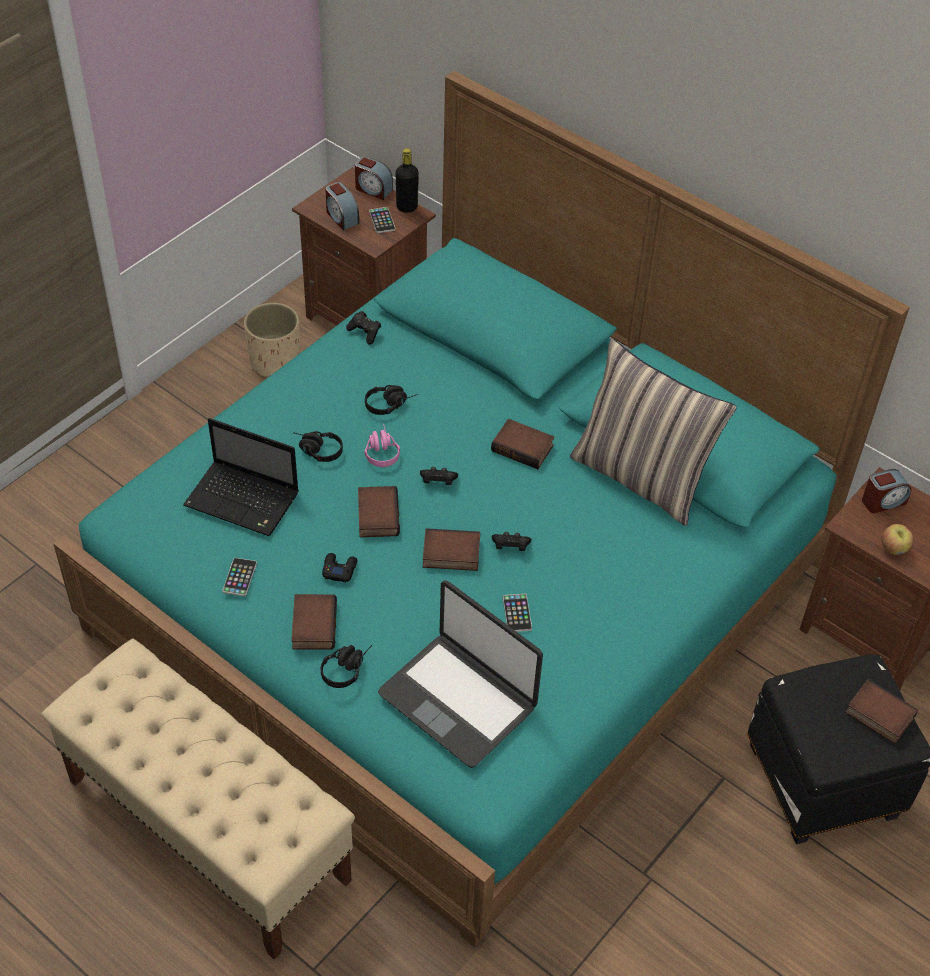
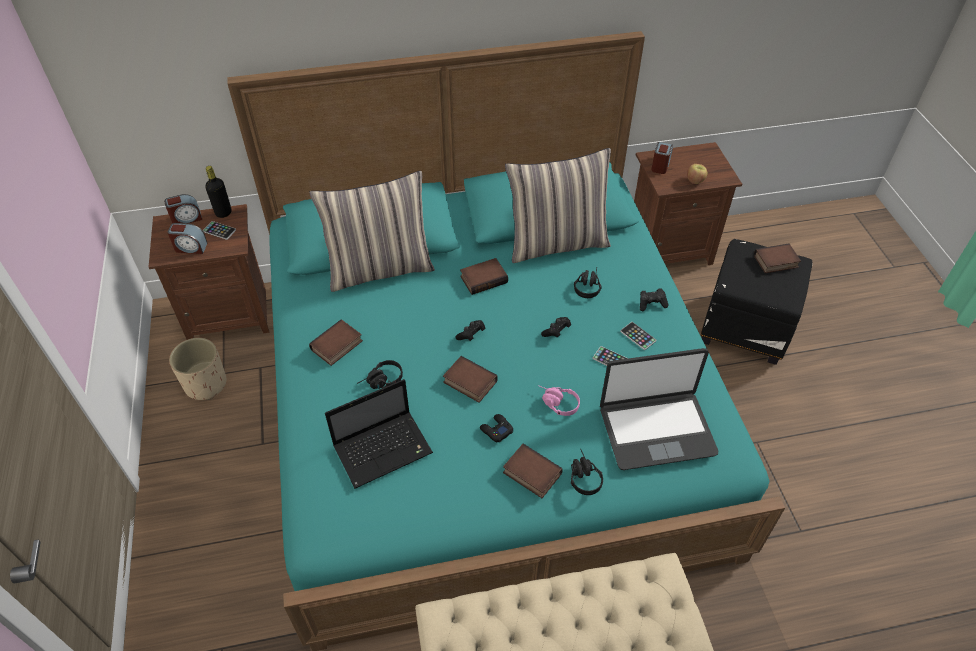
camera: 50 degrees left, 0 degrees up
(240, 577) = (451, 493): phone -> phone (638, 336)
(365, 333) = (306, 296): black game controller -> black game controller (651, 304)
(380, 450) = (416, 348): pink headphones -> pink headphones (556, 403)
(390, 403) = (381, 319): black headphones -> black headphones (587, 286)
(450, 555) = (536, 364): book -> book (337, 346)
(454, 361) = (380, 268): none -> pillow

